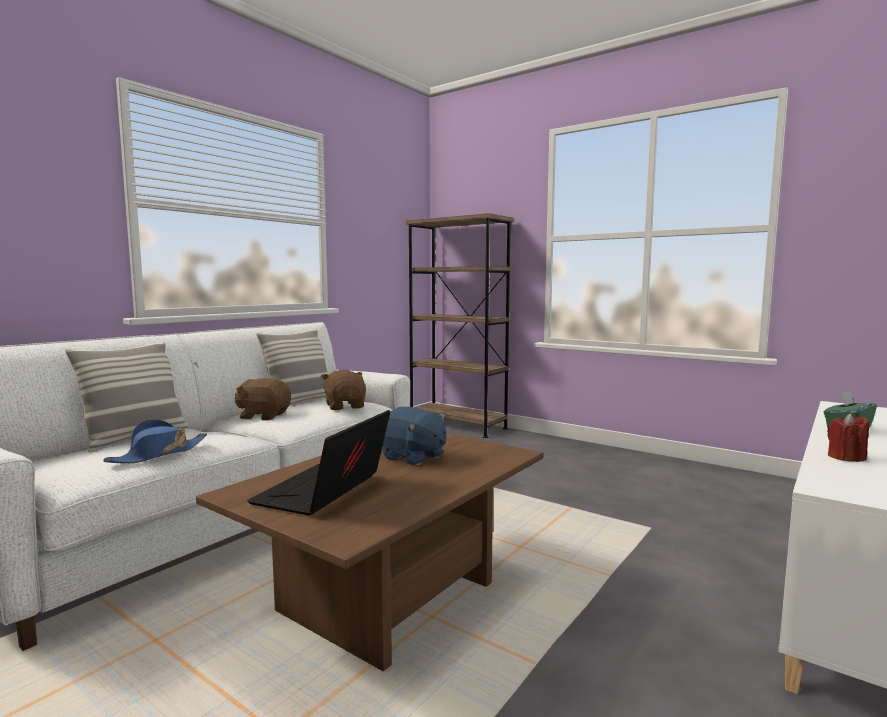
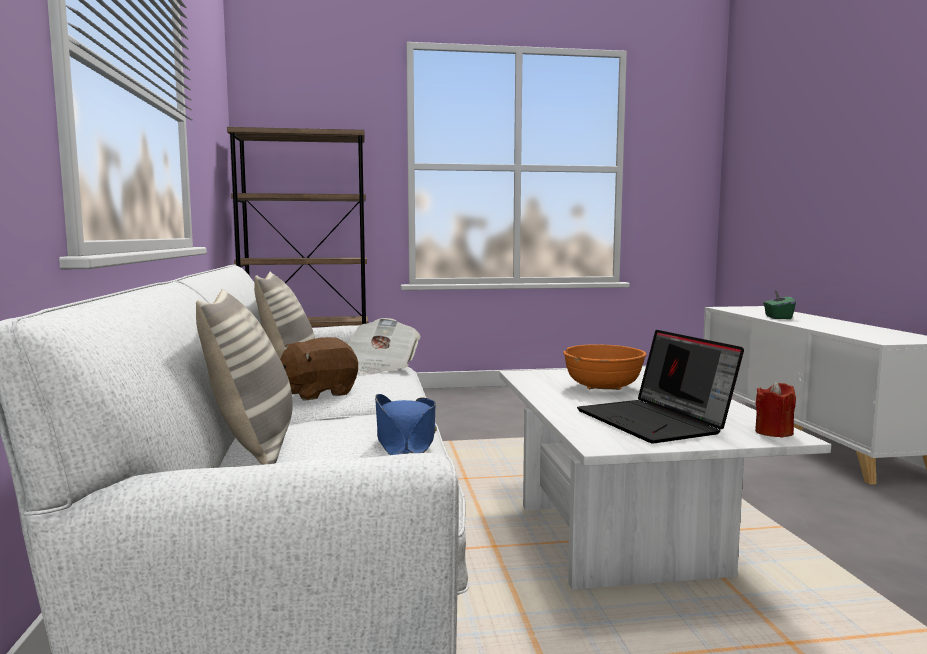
camera: 45 degrees left, 0 degrees up
(345, 406) = (381, 367): brown plush toy -> newspaper
(391, 600) = (625, 539): brown coffee table -> white coffee table
(413, 457) = (603, 388): blue plush toy -> orange bowl
(846, 457) = (833, 328): red candle -> red candle (774, 432)

